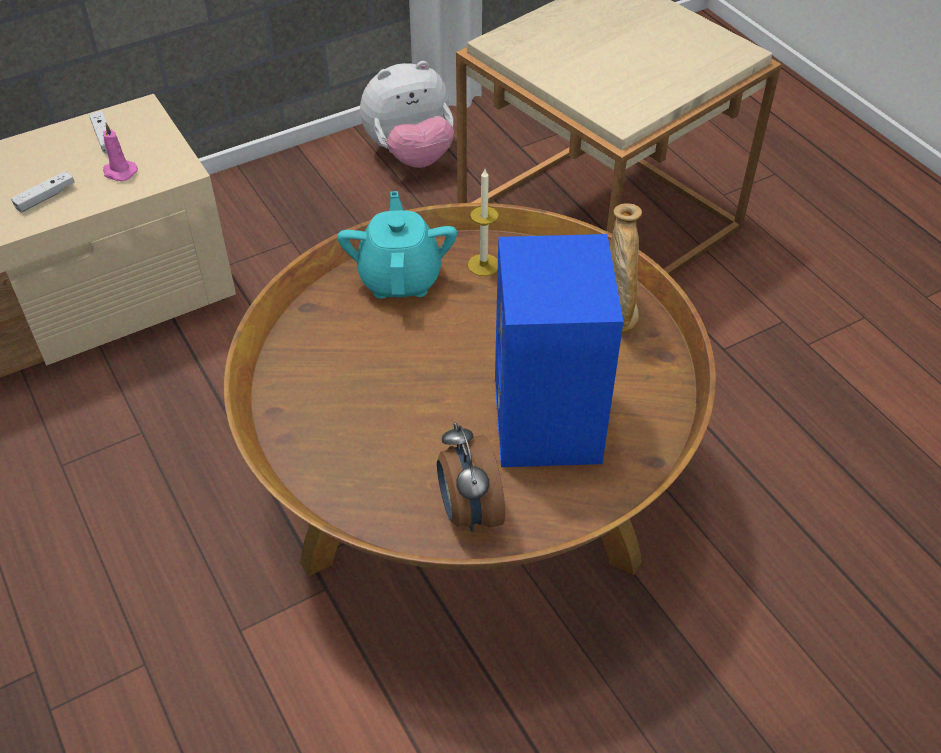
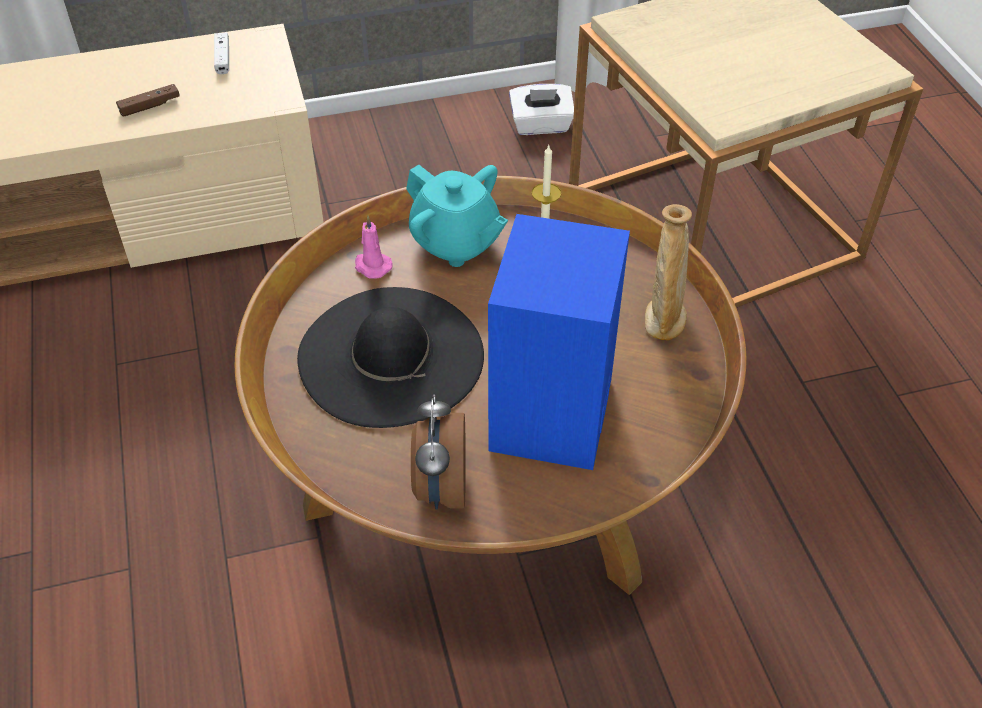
camera: 15 degrees right, 0 degrees up
(45, 197) = (150, 106): white game controller -> brown game controller
(119, 172) = (224, 93): pink candle -> pink candle (372, 266)
(376, 397) = (390, 356): none -> black hat
(400, 278) = (456, 243): turquoise teapot -> turquoise teapot turned 120 degrees clockwise
(411, 155) = (541, 126): plush toy -> white tissue box

